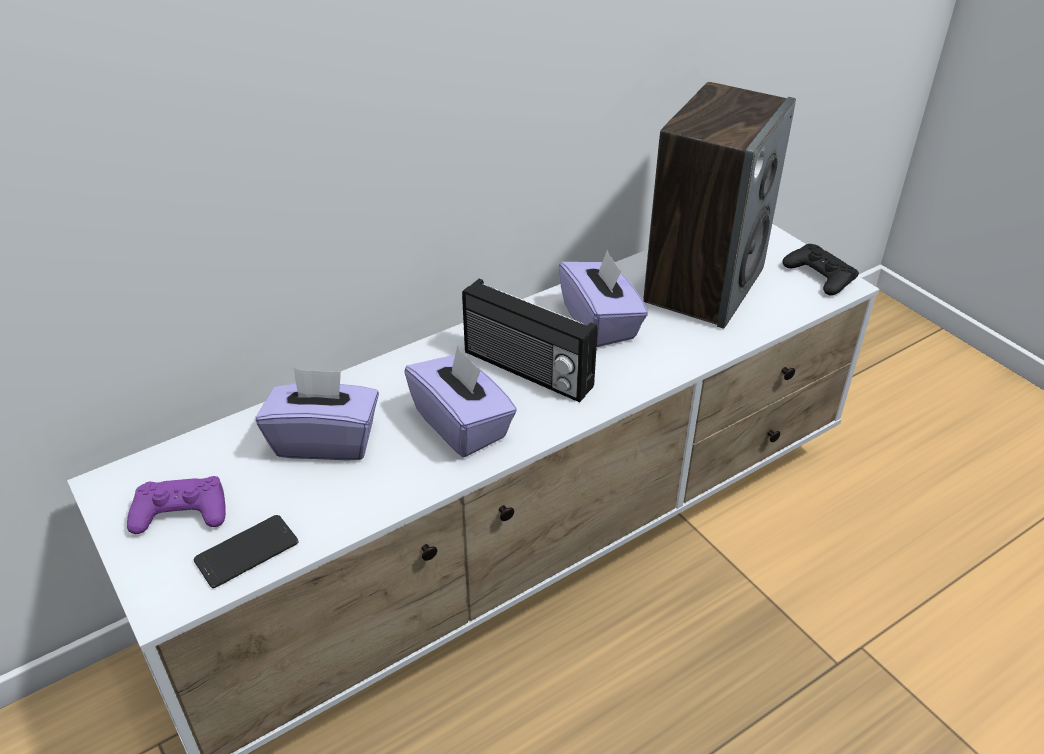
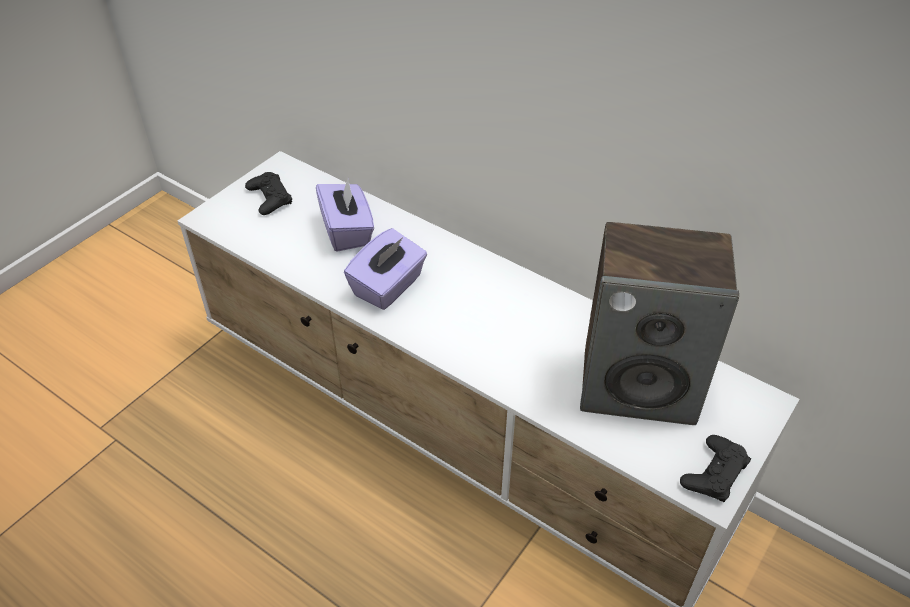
camera: 70 degrees right, 5 degrees up
(181, 512) = (269, 198): purple game controller -> black game controller
(246, 552) = (248, 232): phone -> none
(526, 371) = (460, 303): radio -> none
(600, 322) = (543, 330): purple tissue box -> none

